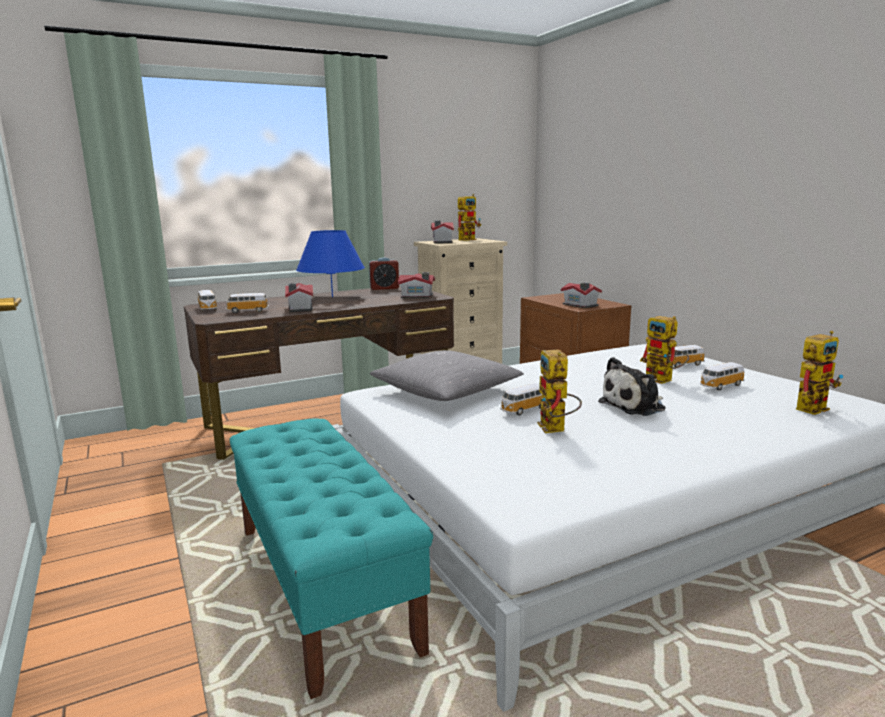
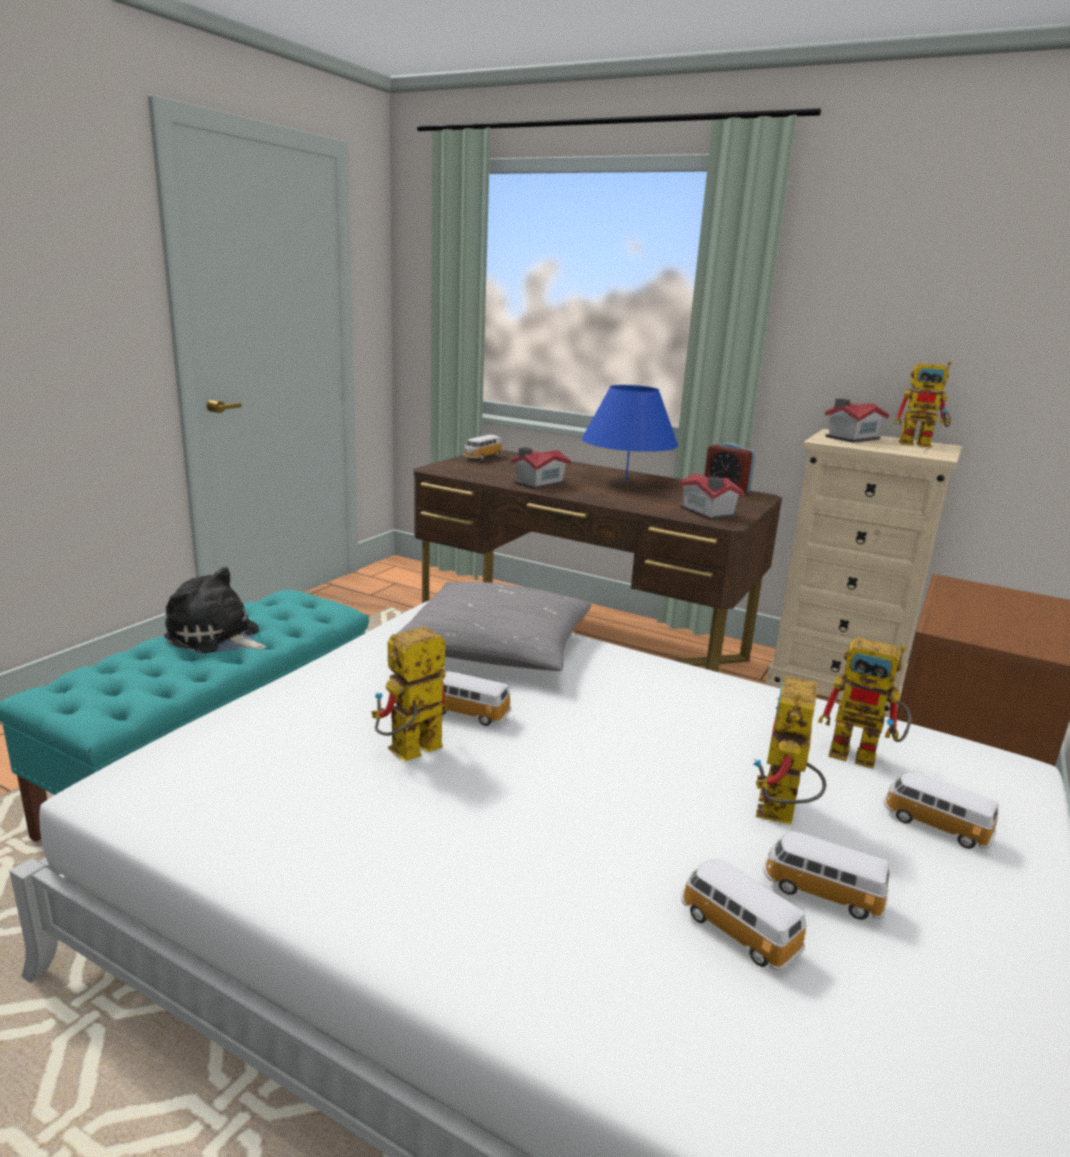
camera: 55 degrees right, 5 degrees up
(247, 311) = (492, 470): toy car -> toy car (736, 930)
(580, 305) = (973, 625): toy house -> none
(635, 406) = (586, 806): plush toy -> plush toy (216, 637)
(813, 407) = (827, 1067): toy robot -> toy robot (864, 756)

